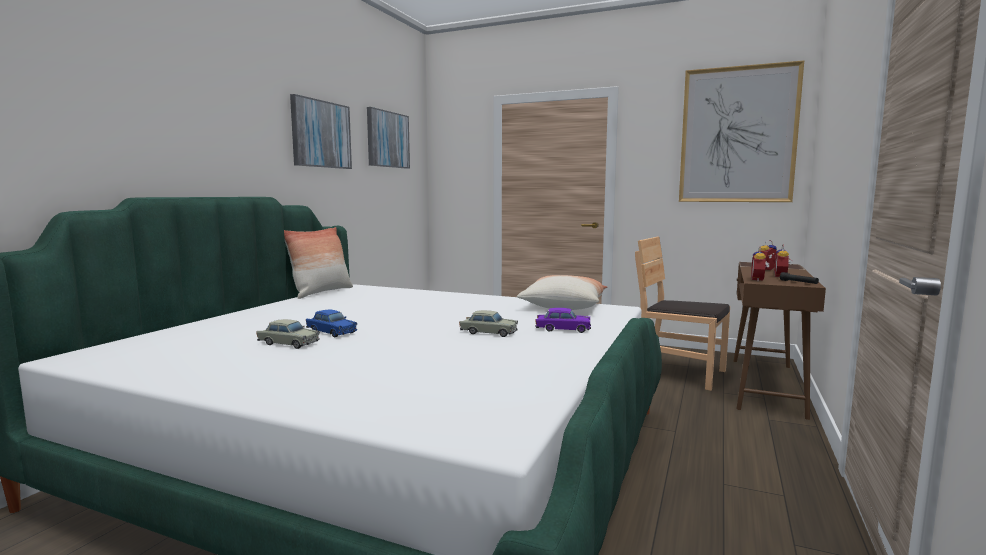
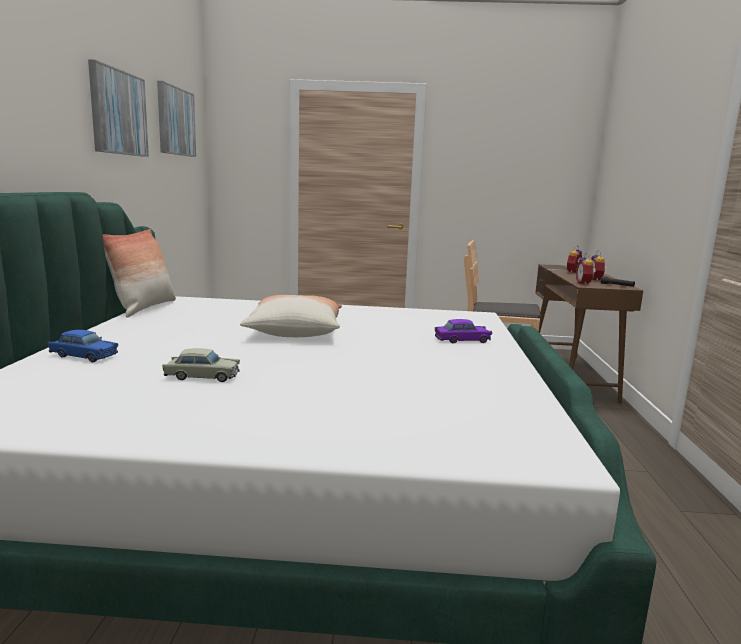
camera: 20 degrees left, 5 degrees up
(331, 332) = (232, 358): blue toy car -> blue toy car (84, 356)
(488, 332) = (399, 348): beige toy car -> none
(564, 306) = (429, 314): pillow -> pillow (295, 331)
(737, 135) = (537, 143): picture -> none

